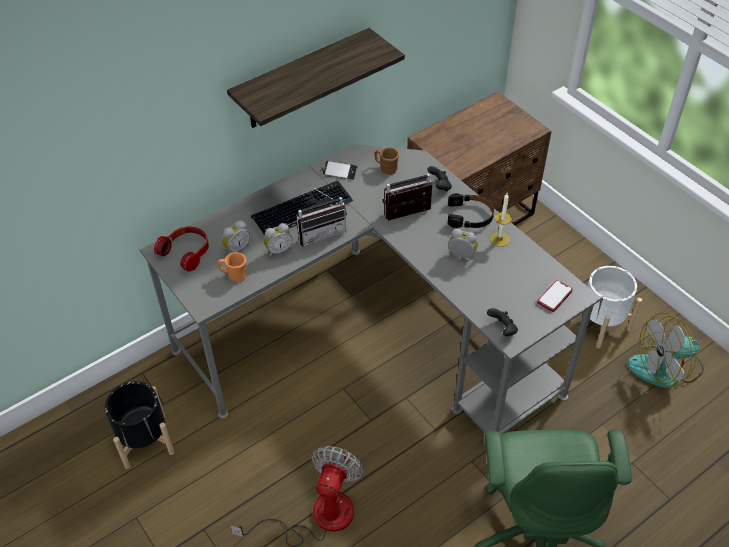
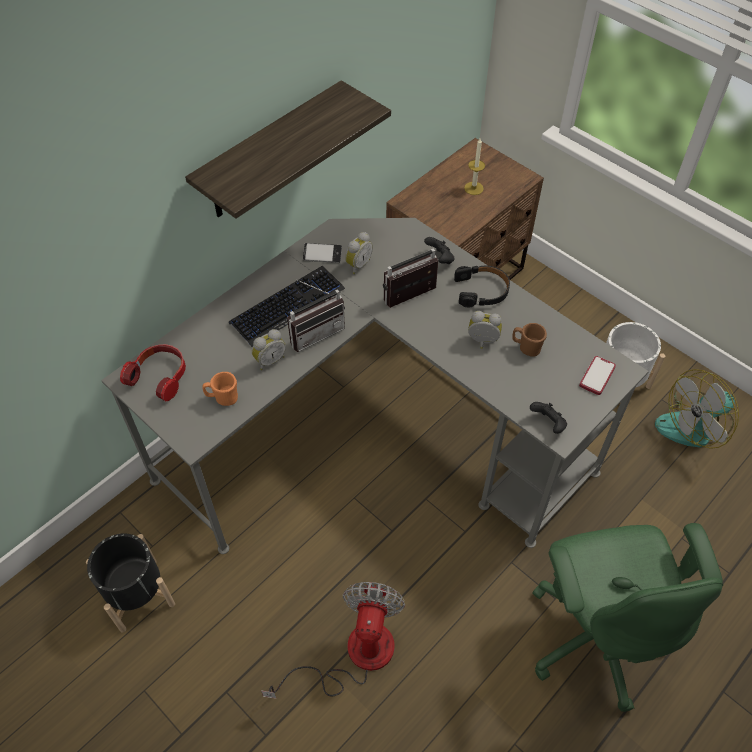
camera: 10 degrees left, 5 degrees up
(236, 248) = (219, 364): alarm clock -> alarm clock (357, 264)
(386, 168) = (374, 244): brown mug -> brown mug (526, 347)
(500, 239) = (521, 314): candle -> candle (473, 188)

